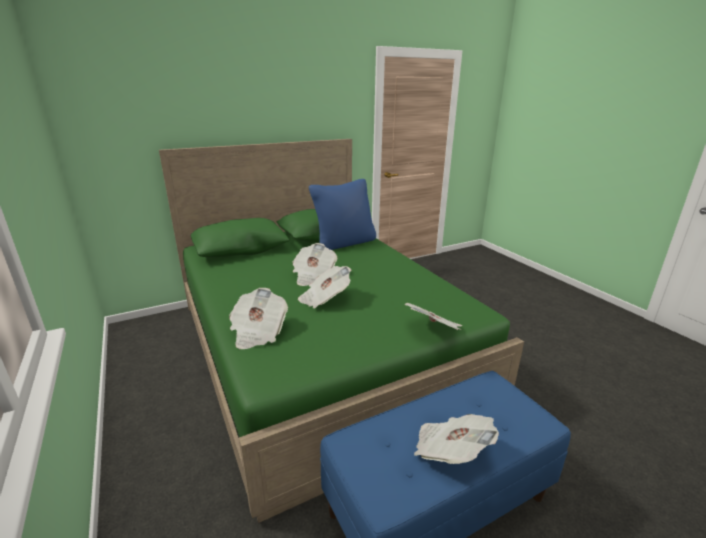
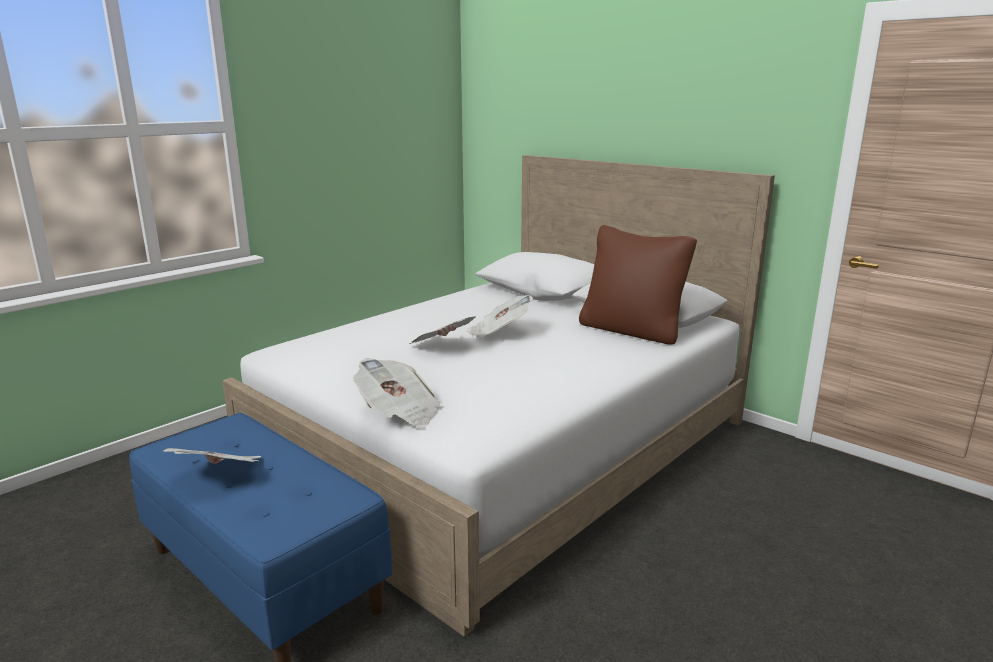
camera: 70 degrees right, 5 degrees down
(258, 332) = (352, 334): newspaper -> none
(321, 349) = (507, 446): green bed -> white bed
(344, 243) = (632, 330): blue pillow -> brown pillow

